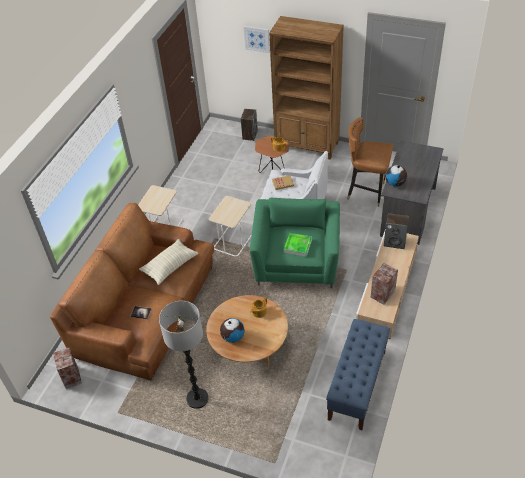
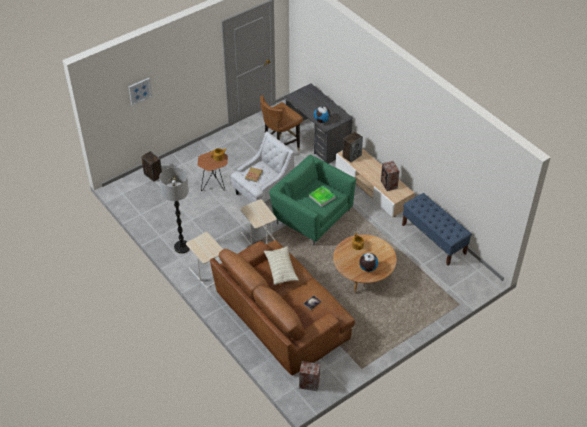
camera: 60 degrees left, 0 degrees up
(197, 399) = (384, 321): floor lamp -> floor lamp (182, 247)
(307, 146) = (201, 152): brown bookcase -> none

